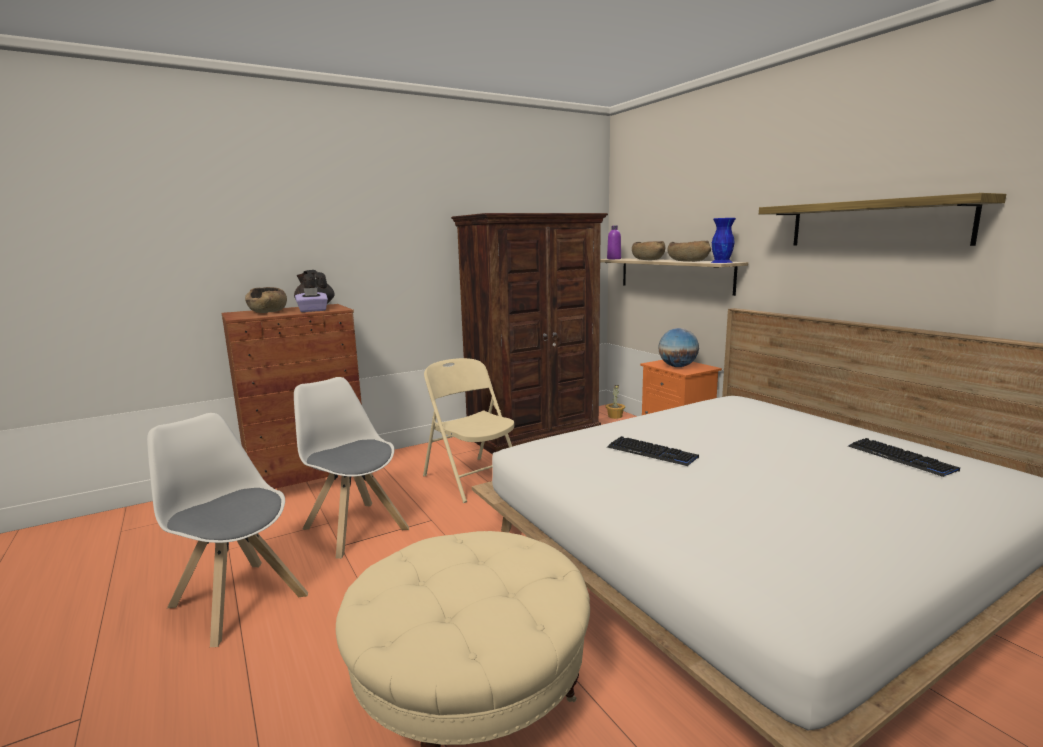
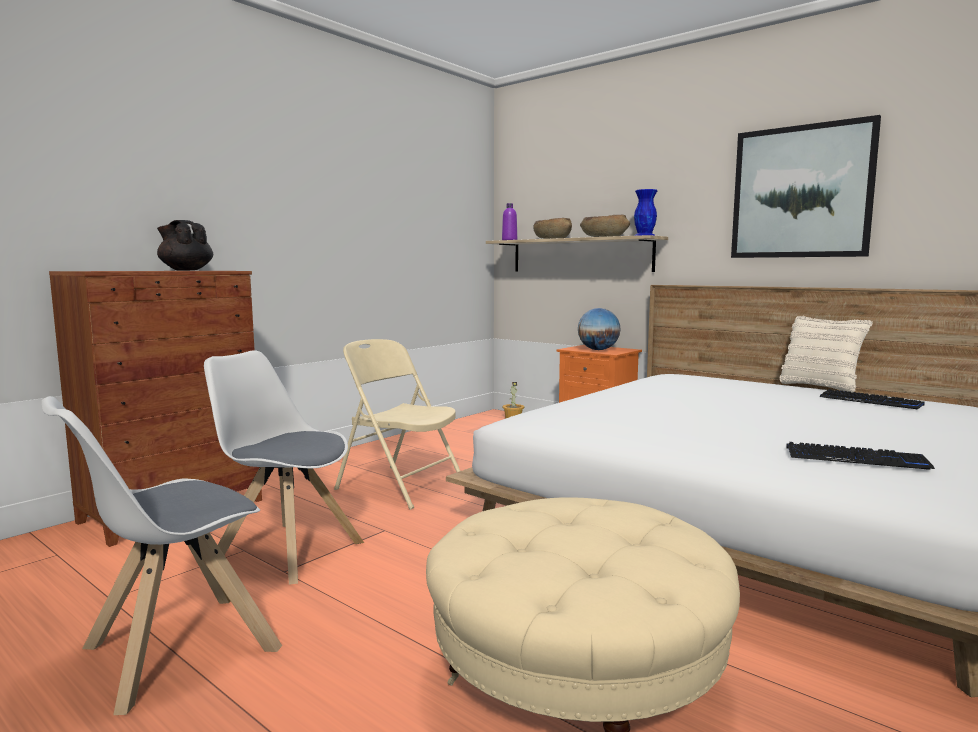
camera: 20 degrees left, 5 degrees down
(237, 599) = (175, 651): chair -> chair turned 60 degrees counterclockwise
(268, 312) = (128, 270): brown bowl -> none
(313, 310) = (195, 270): purple tissue box -> none
(534, 434) = (437, 440): brown wardrobe -> none
(652, 453) = (656, 413): keyboard -> keyboard (855, 459)
(875, 223) = (801, 192): shelf -> picture
(875, 429) = (820, 387): none -> beige pillow

